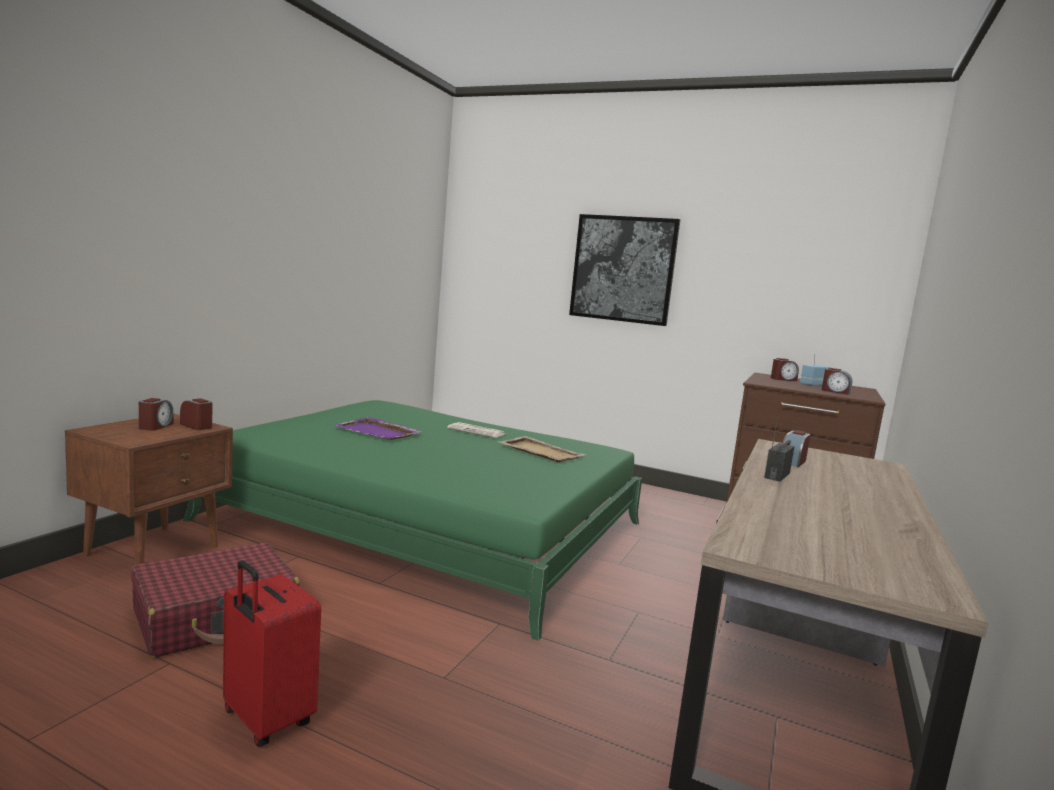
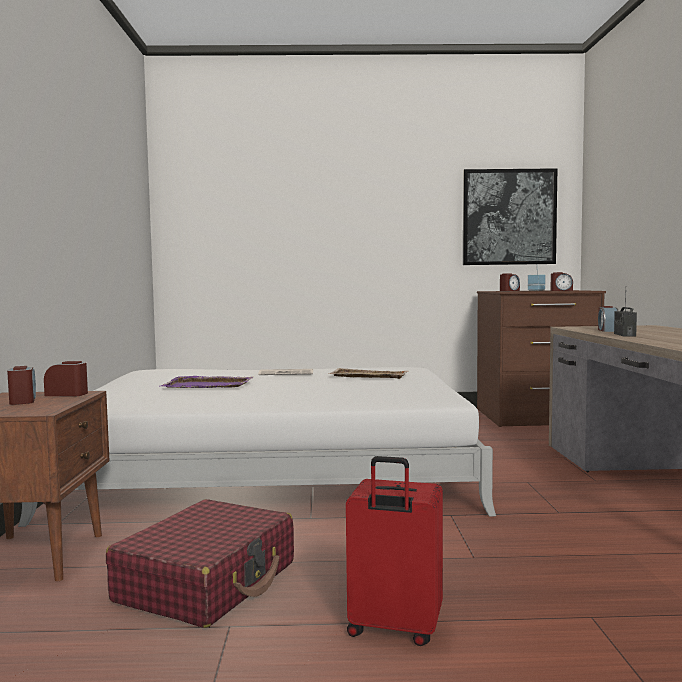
camera: 25 degrees left, 5 degrees down
(429, 522) = (274, 469): green bed -> white bed
(623, 269) = (348, 215): picture -> picture (509, 217)

